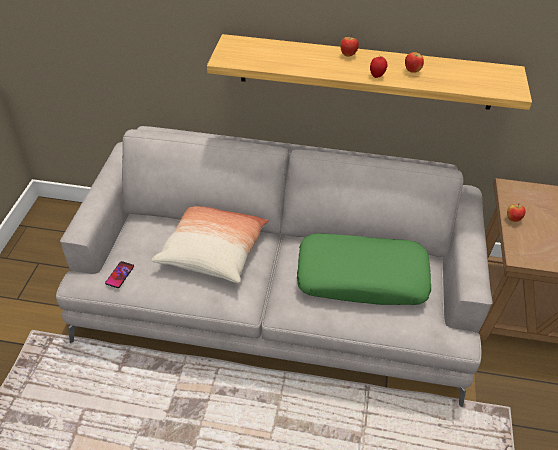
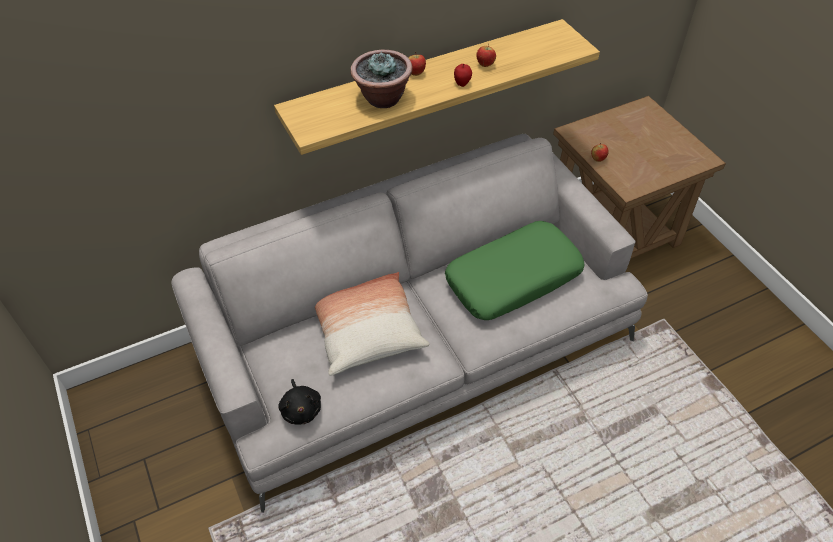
camera: 35 degrees left, 5 degrees up
(120, 275) = (301, 409): phone -> black plush toy
(302, 60) = (382, 99): none -> potted plant

